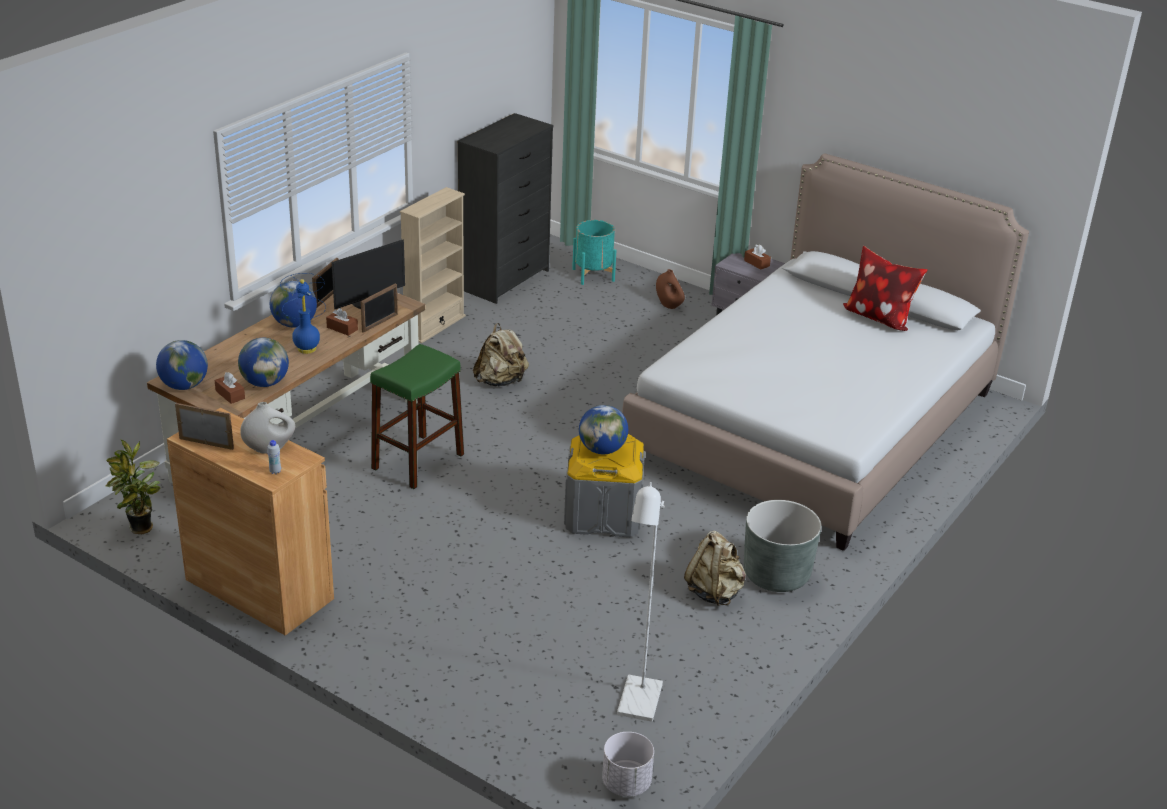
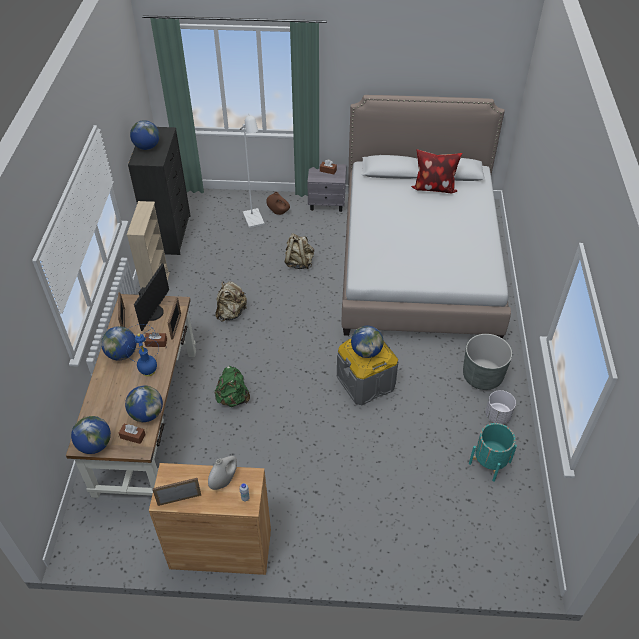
camera: 30 degrees left, 15 degrees up
(141, 529) = (106, 546): potted plant -> none
(417, 461) = (233, 398): green stool -> green backpack
(498, 132) = (147, 147): none -> globe
(593, 275) = (218, 208): turquoise planter -> turquoise planter (489, 462)
(626, 783) = (526, 562): white planter -> white planter (498, 415)
(638, 707) = (490, 507): white floor lamp -> white floor lamp (255, 222)
(714, 592) = (463, 405): beige backpack -> beige backpack (299, 262)

